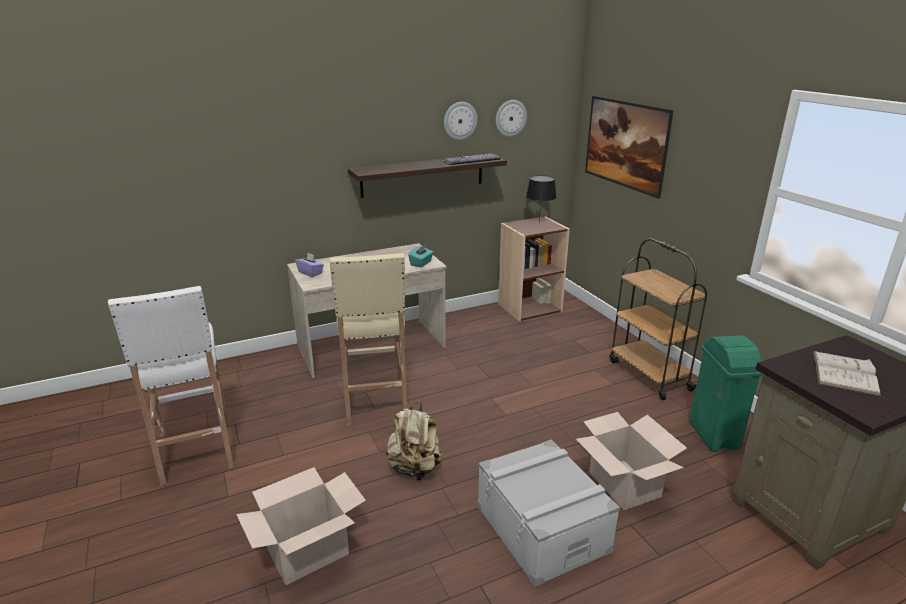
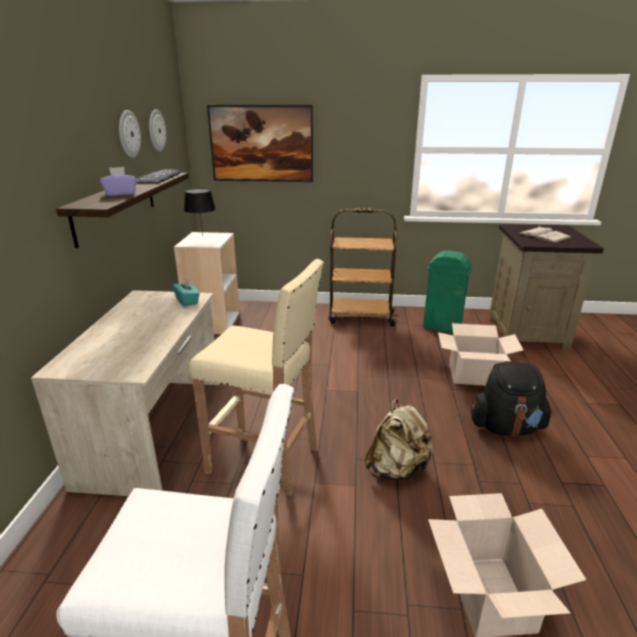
camera: 60 degrees left, 0 degrees up
(310, 273) = (97, 366): purple tissue box -> purple tissue box (121, 194)
(530, 307) = (213, 322): brown bookcase -> white bookcase
(542, 528) = (506, 427): grey storage box -> black backpack

